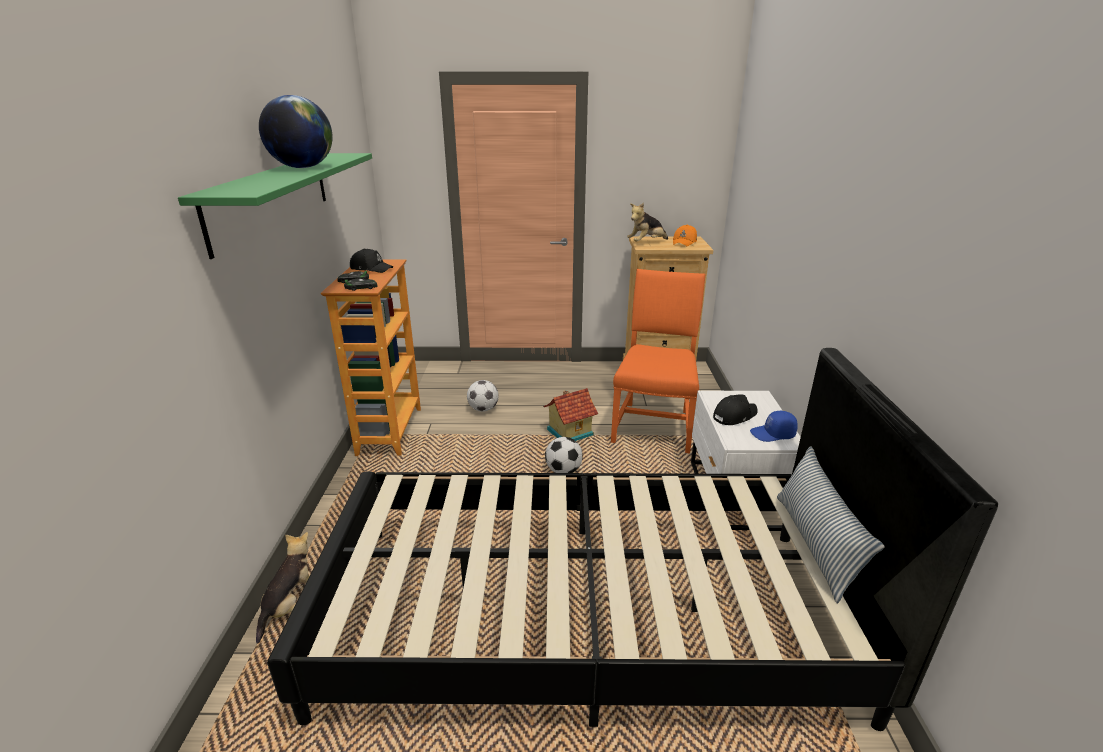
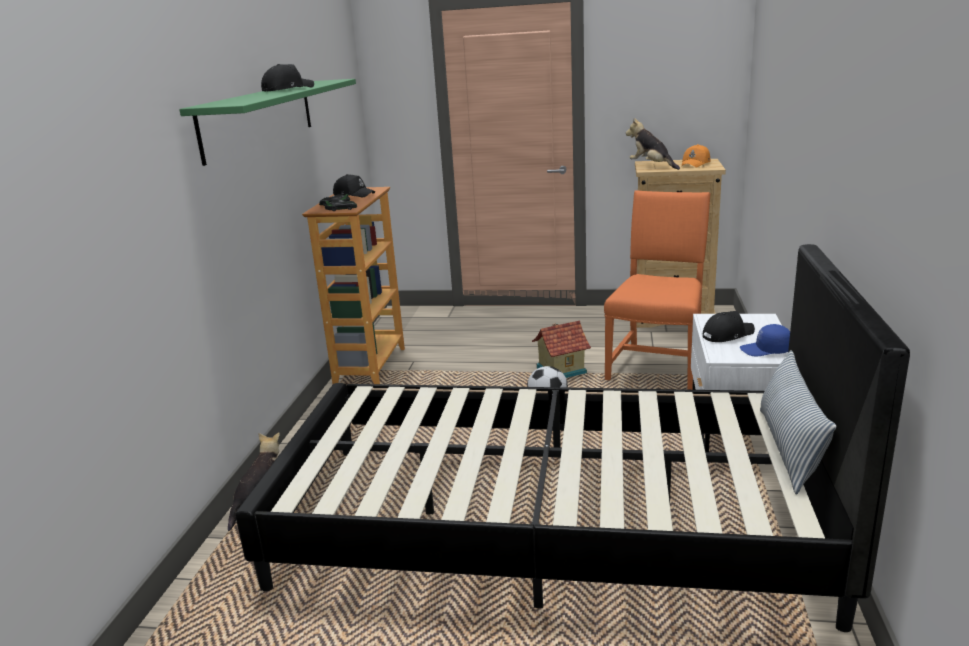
camera: 10 degrees right, 5 degrees down
(302, 167) = (287, 89): globe -> black cap
(483, 409) = (470, 349): football -> none
(646, 243) = (651, 166): plush toy -> plush toy turned 75 degrees clockwise

